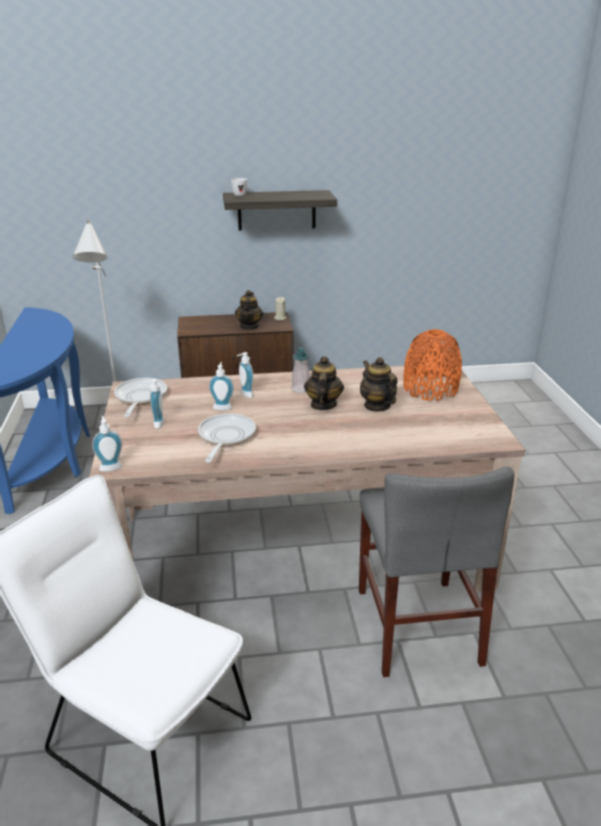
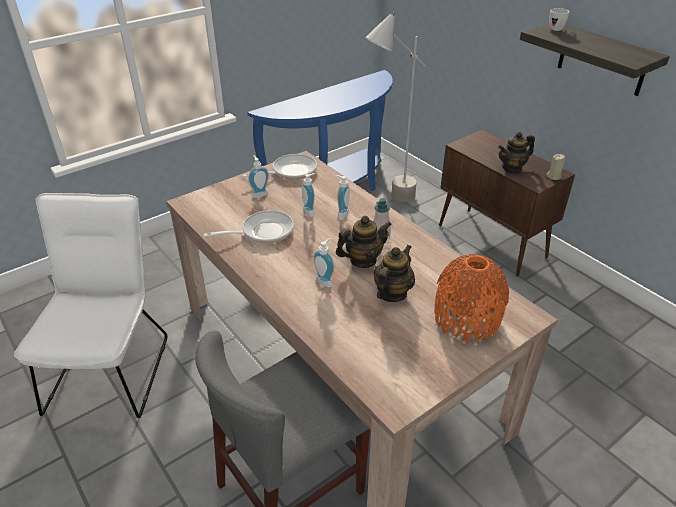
camera: 60 degrees right, 10 degrees up
(110, 466) = (188, 201): soap dispenser -> soap dispenser (325, 281)

